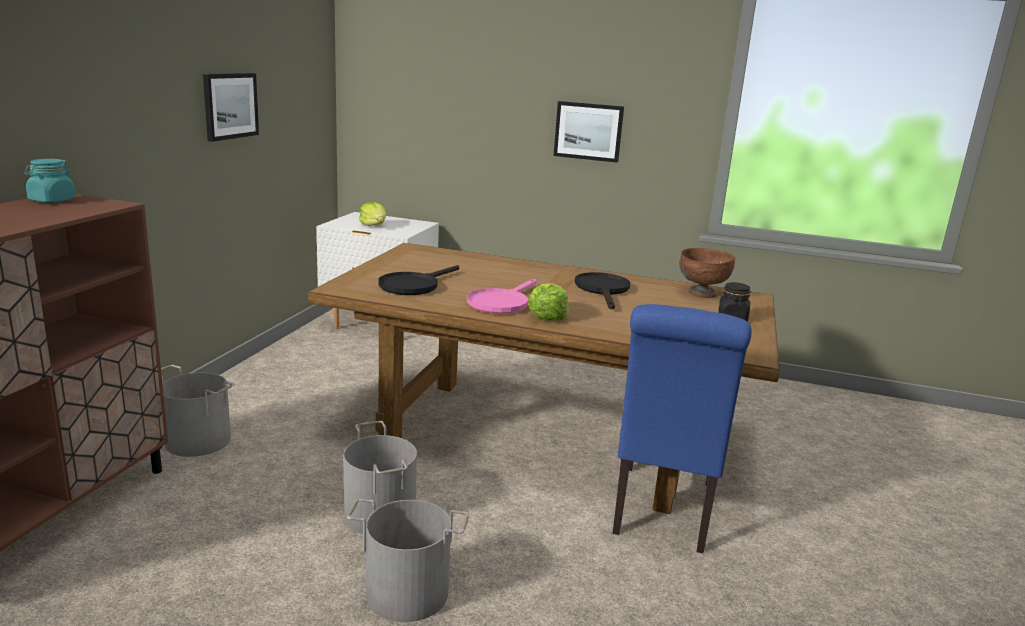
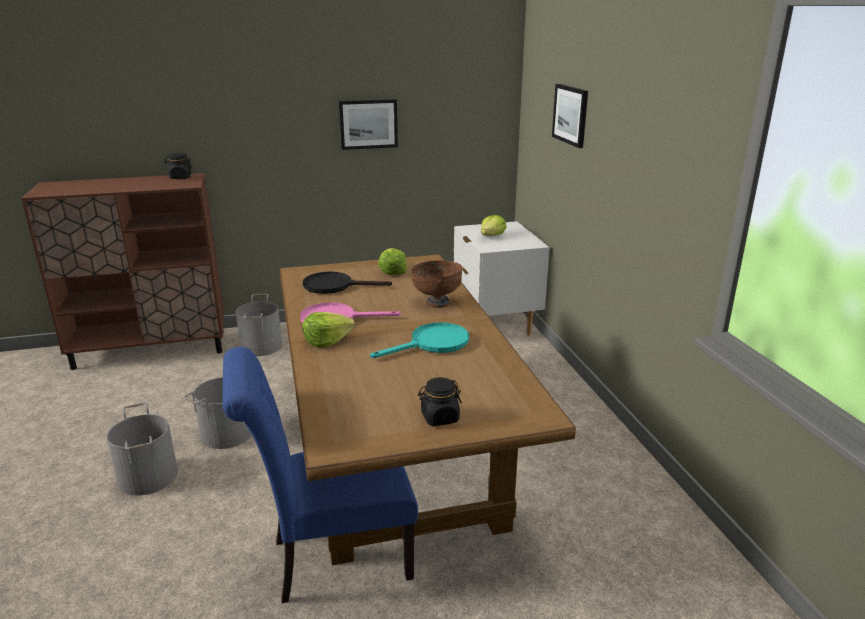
camera: 60 degrees right, 5 degrees up
(52, 200) = (180, 177): turquoise jar -> black jar
(417, 263) = (392, 271): none -> lettuce
(588, 131) = (636, 180): picture -> picture (571, 115)
(603, 290) = (432, 344): black frying pan -> turquoise frying pan
(701, 294) = (501, 387): brown bowl -> brown bowl (437, 302)

